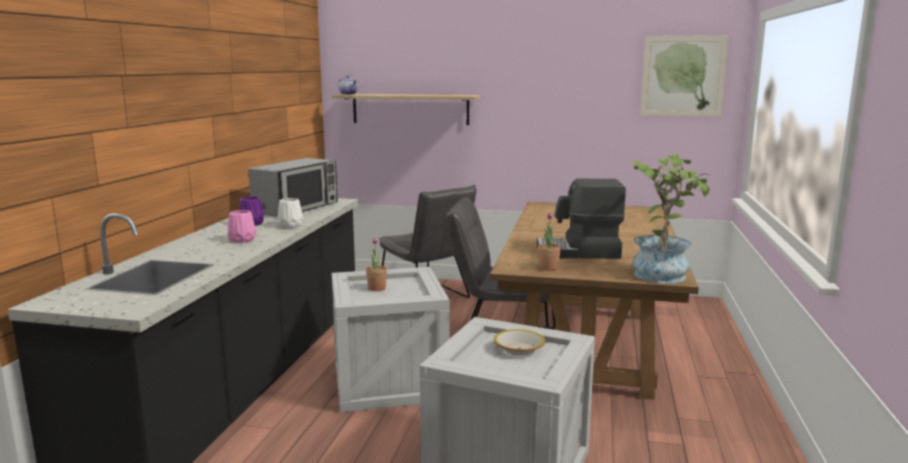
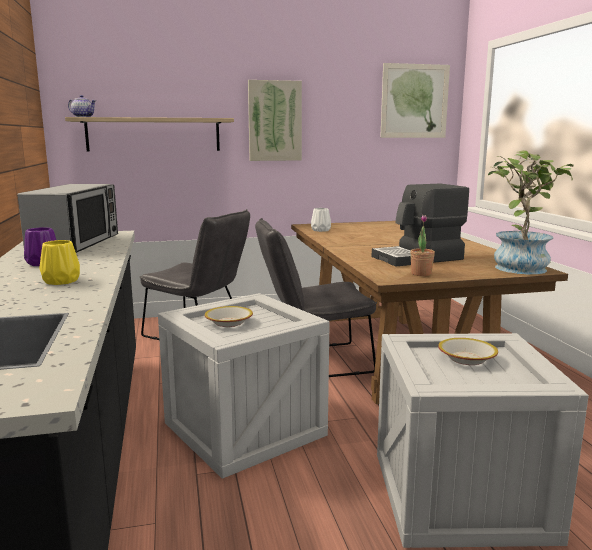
camera: 25 degrees left, 0 degrees up
(241, 240) = (60, 281): pink vase -> yellow vase
(291, 226) = (101, 260): white vase -> white vase (321, 230)
(377, 288) = (228, 323): potted plant -> bowl
(524, 97) = (274, 121): none -> picture

